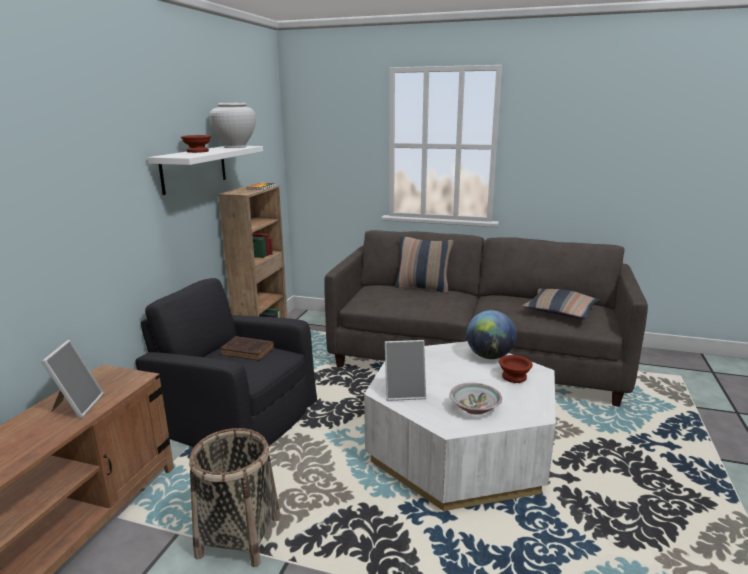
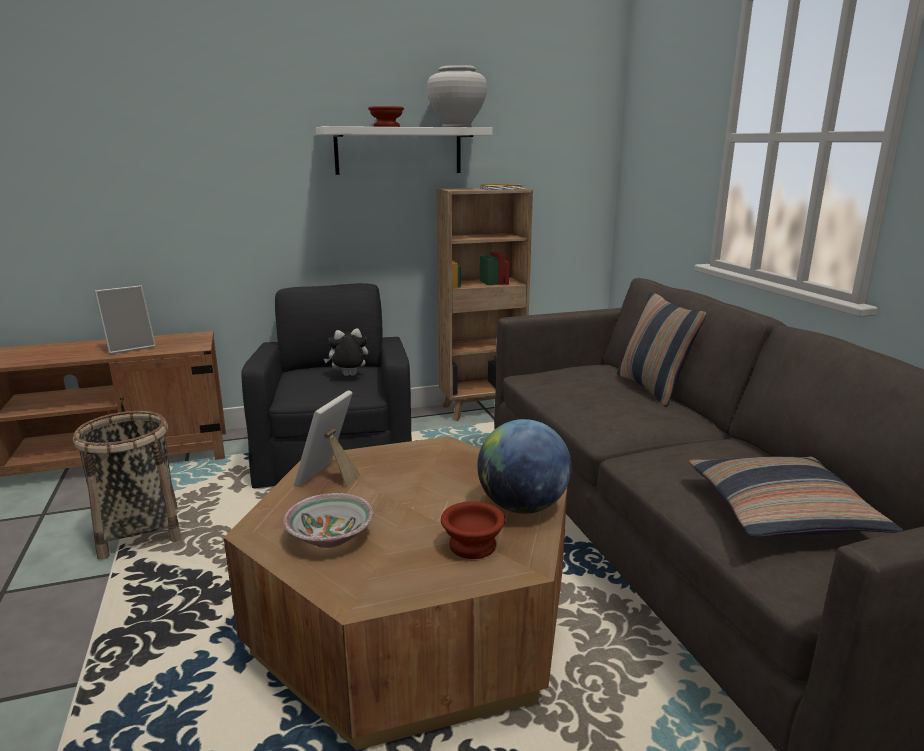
camera: 55 degrees right, 0 degrees up
(249, 351) = (348, 376): brown book -> plush toy
(405, 393) = (329, 477): picture frame -> picture frame turned 60 degrees clockwise
(459, 448) = (412, 621): white coffee table -> brown coffee table

